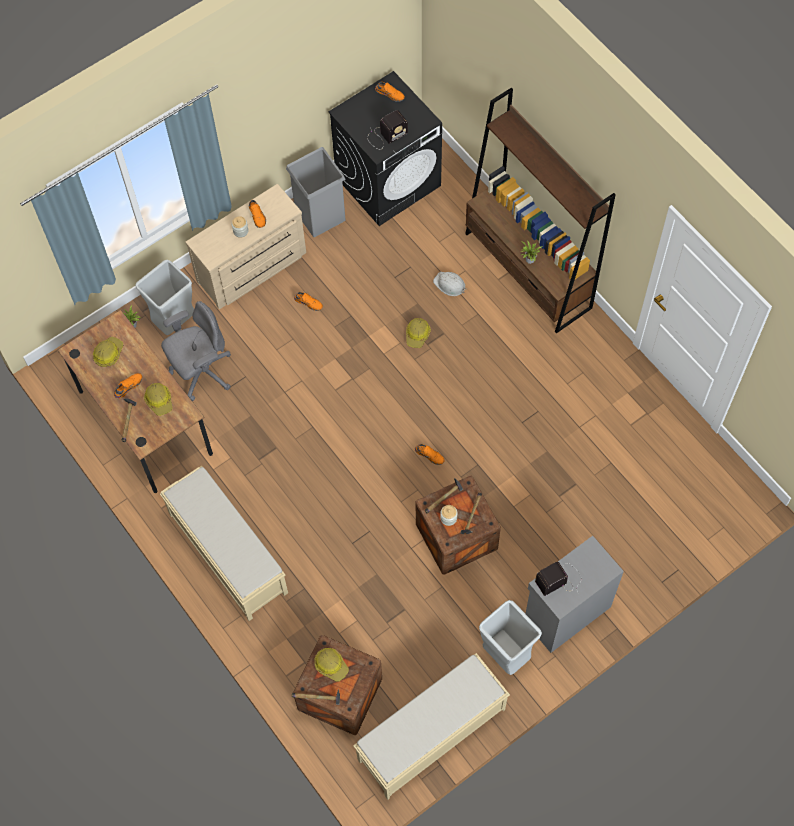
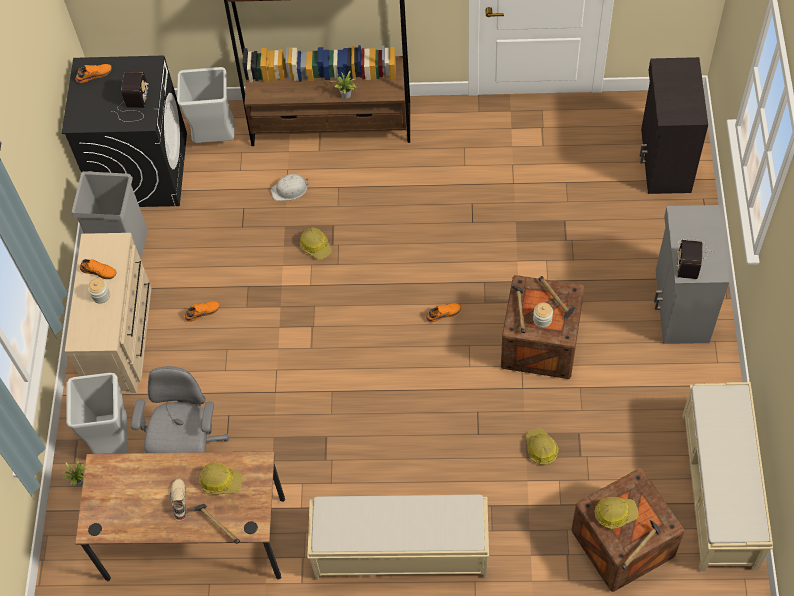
camera: 50 degrees left, 5 degrees down
(108, 353) = (125, 496): hard hat -> hard hat (540, 449)
(128, 386) = (178, 501): orange shoe -> beige shoe
(506, 655) = (686, 379): grey trash can -> grey trash can (216, 138)
(690, 519) = (664, 161): none -> black cabinet

